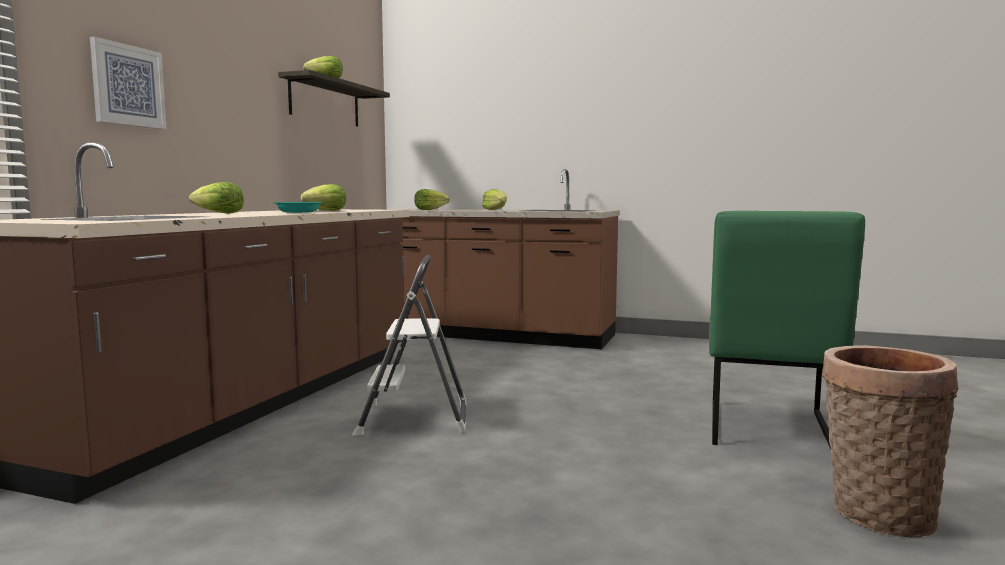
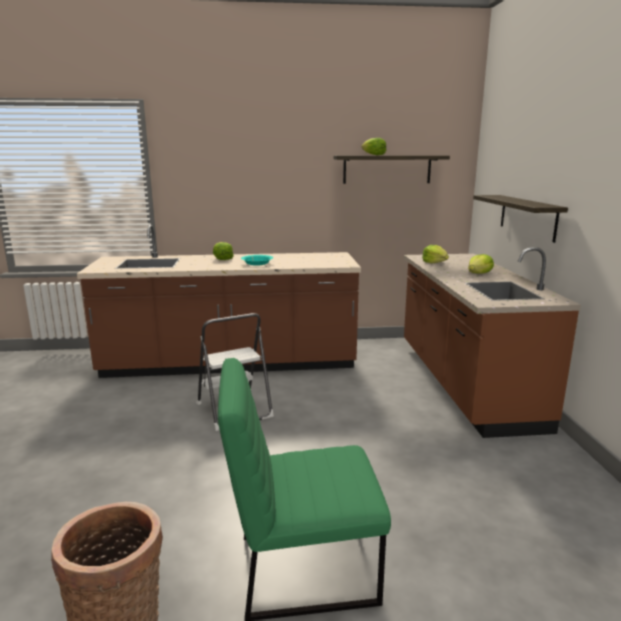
camera: 65 degrees right, 10 degrees up
(128, 85) = (210, 184): picture -> none
(326, 210) = (299, 261): lettuce -> none
(508, 152) = (527, 217): none -> shelf

